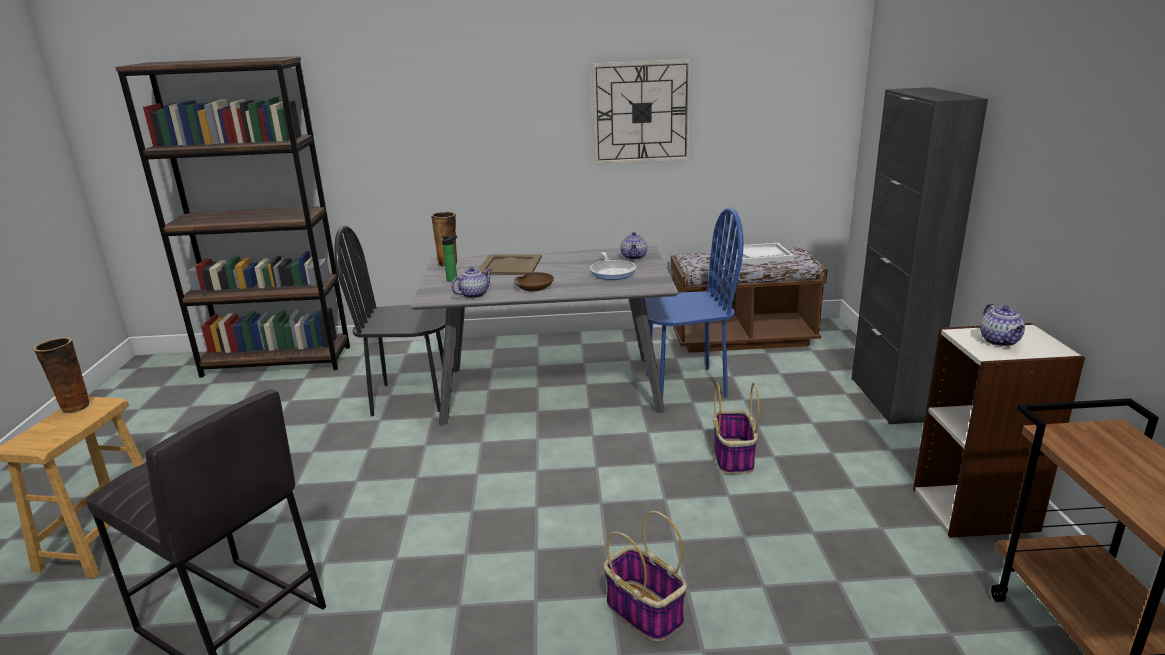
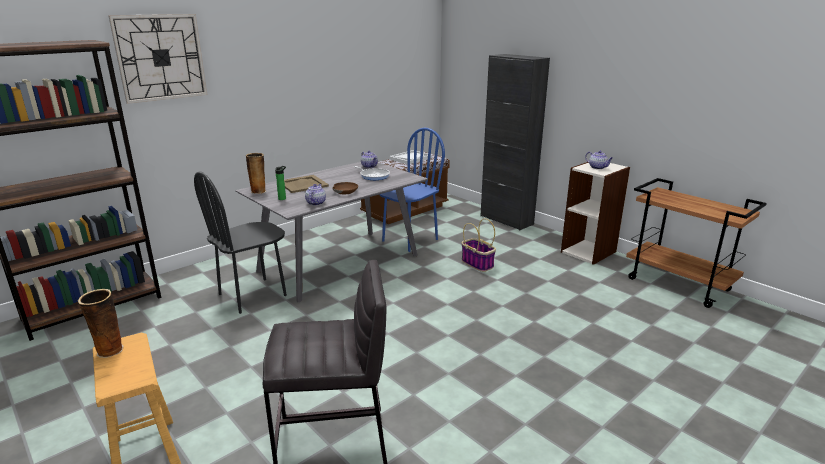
camera: 40 degrees left, 0 degrees up
(641, 112) = (336, 76): wall clock -> wall clock (160, 57)
(643, 611) = (529, 336): basket -> none

